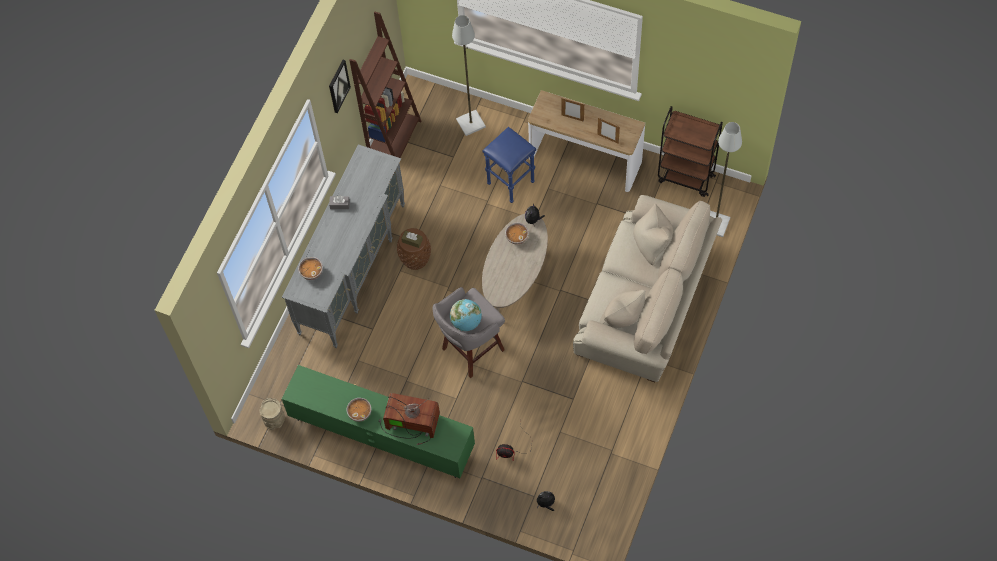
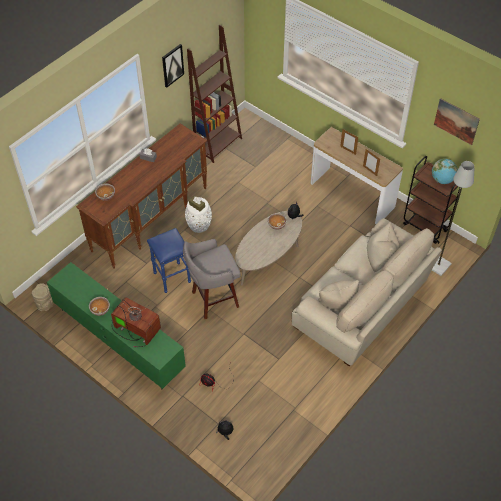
camera: 15 degrees right, 10 degrees down
(353, 269) = (151, 219): grey cabinet -> brown cabinet
(415, 258) = (199, 225): brown stool -> white stool
(466, 322) = (209, 266): globe -> globe (442, 180)
(471, 123) = (277, 148): grey floor lamp -> none
(509, 182) = (289, 194): blue stool -> blue stool (171, 277)
(701, 68) = (456, 121): none -> picture

